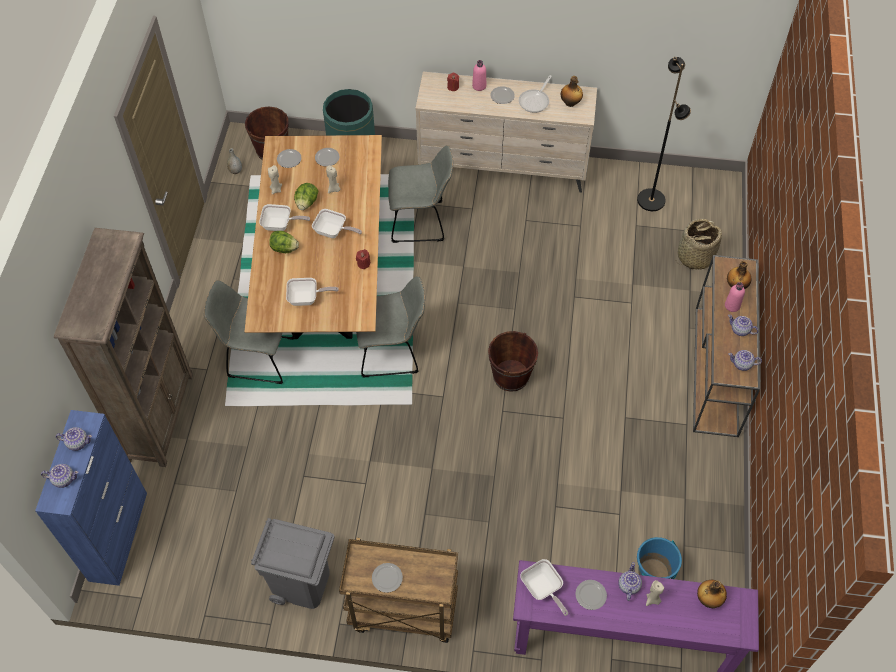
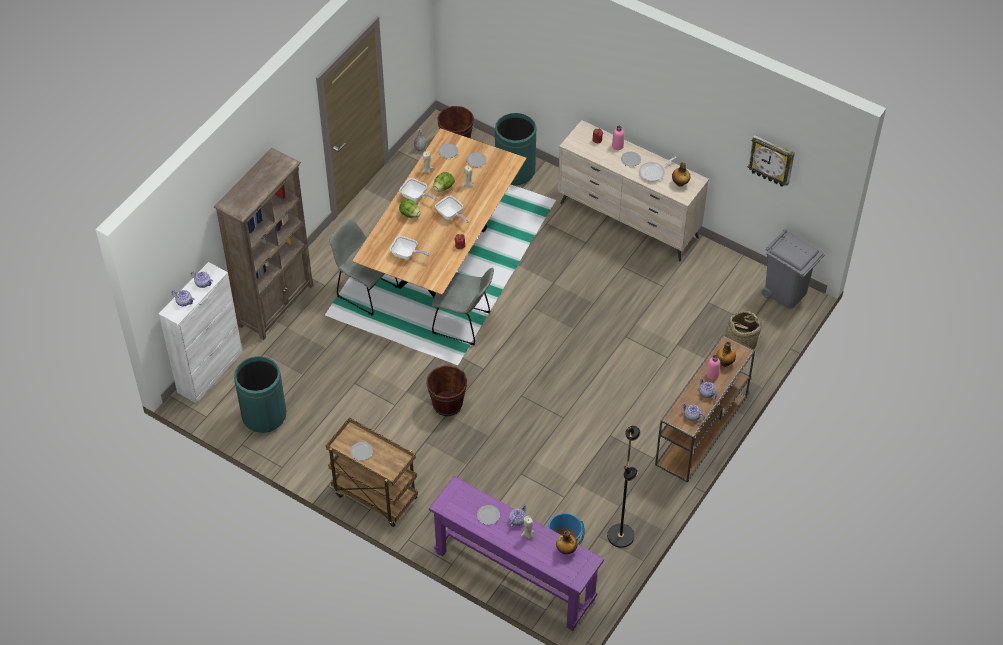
camera: 25 degrees right, 5 degrees down
(118, 536) = (210, 372): blue cabinet -> white cabinet
(214, 564) = (264, 415): none -> green trash can
(302, 583) = (316, 451): grey trash can -> grey trash can (786, 292)
(421, 222) = (540, 238): grey chair -> none
(511, 376) = (542, 374): brown bucket -> brown bucket (447, 404)
(543, 589) = (458, 499): frying pan -> none
(651, 200) = (733, 288): black floor lamp -> black floor lamp (621, 535)
(682, 37) = (771, 160): none -> wall clock

